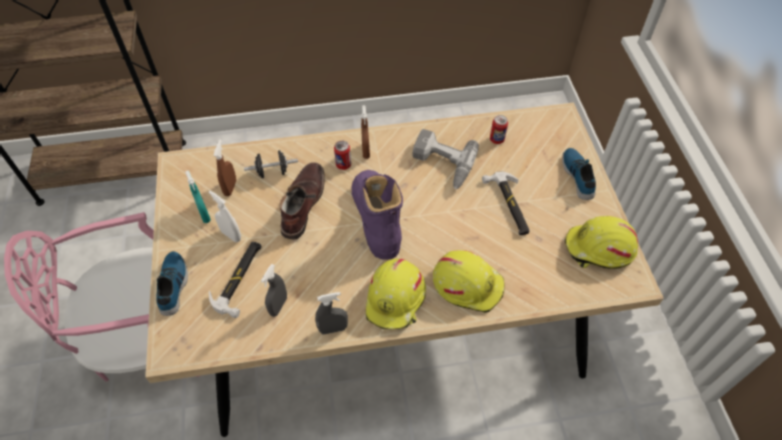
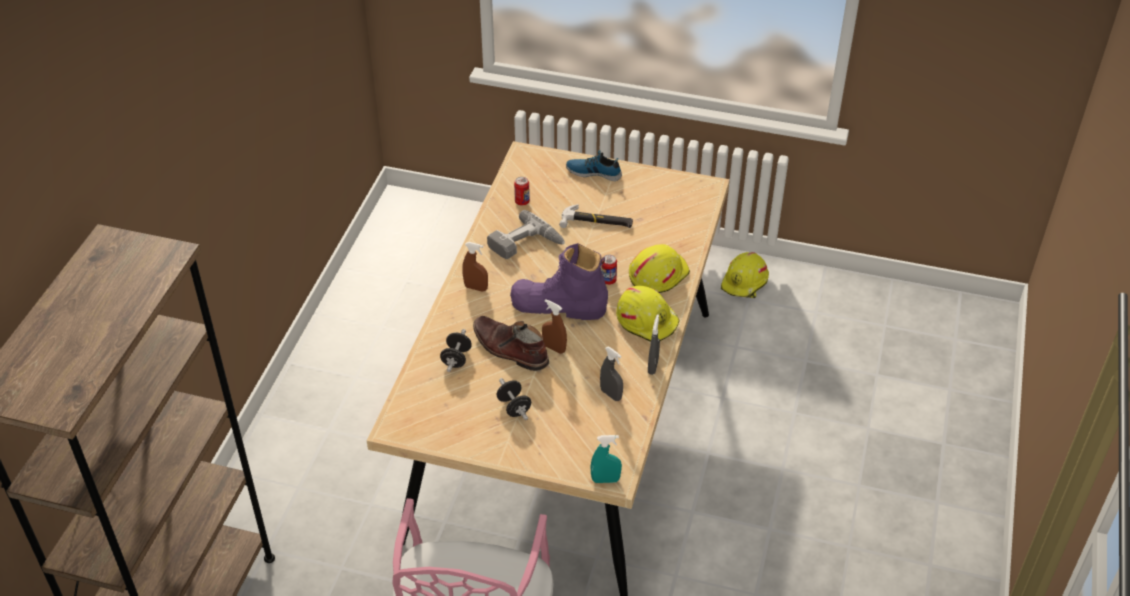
camera: 65 degrees left, 10 degrees down
(173, 285) = (546, 461): shoe -> none
(204, 215) = (477, 421): turquoise spray bottle -> turquoise spray bottle (605, 480)
(230, 187) = (455, 394): brown spray bottle -> brown spray bottle (554, 348)
(231, 235) = (514, 407): white spray bottle -> black dumbbell
(240, 279) = (567, 413): hammer -> none
(343, 165) = (482, 308): can -> can (608, 280)
(599, 250) = (670, 192): yellow hard hat -> yellow hard hat (745, 283)

